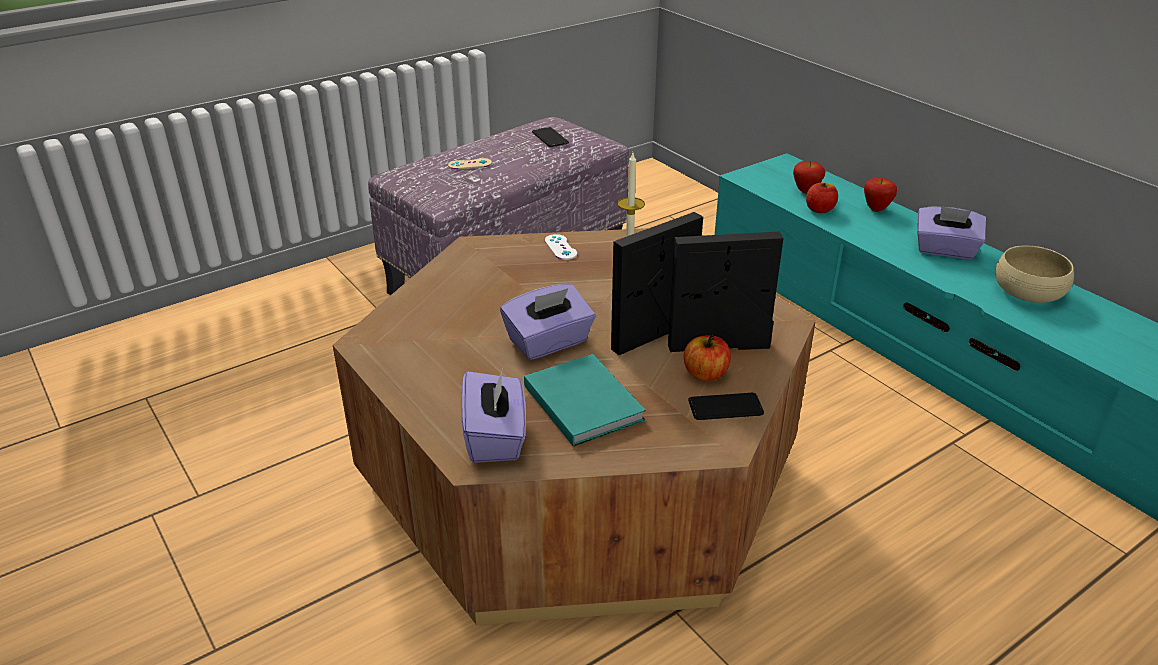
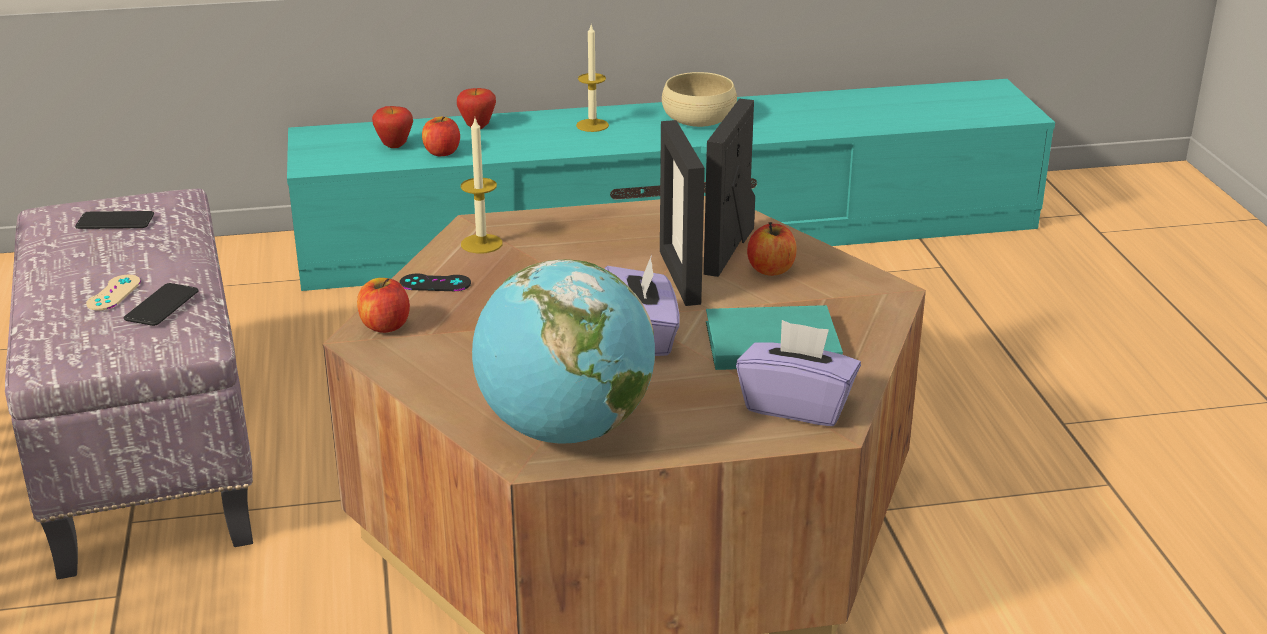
camera: 65 degrees left, 5 degrees down
(404, 346) = (565, 430): none -> globe
(493, 248) = (385, 325): none -> apple
(560, 247) = (435, 283): white game controller -> black game controller
(725, 407) = (833, 275): phone -> phone (162, 306)
(945, 250) = (592, 125): purple tissue box -> candle

